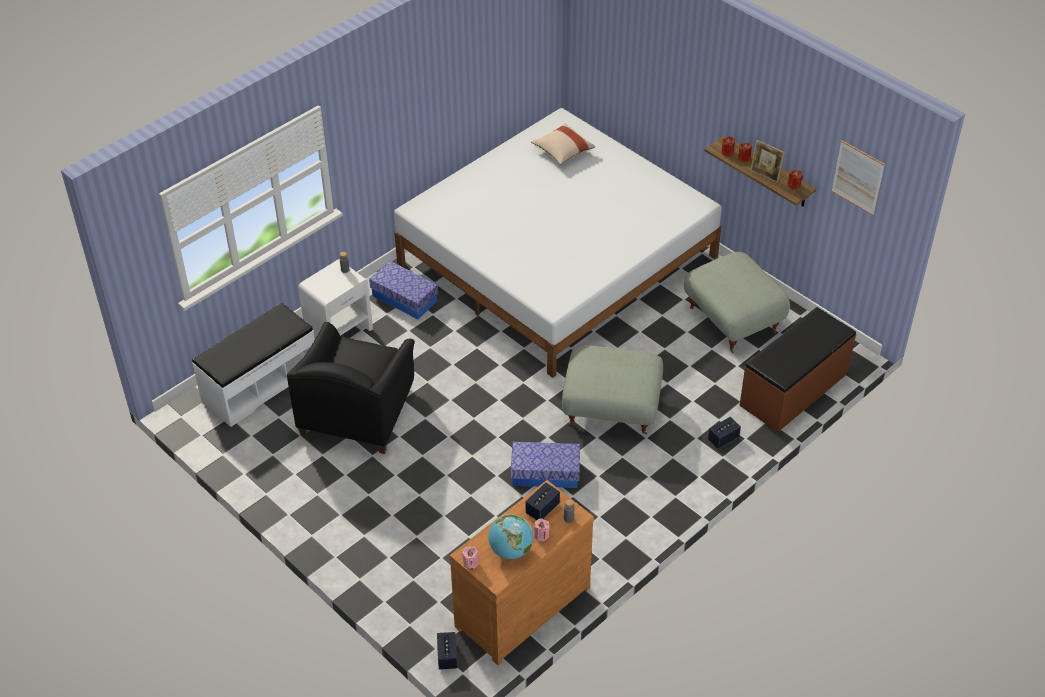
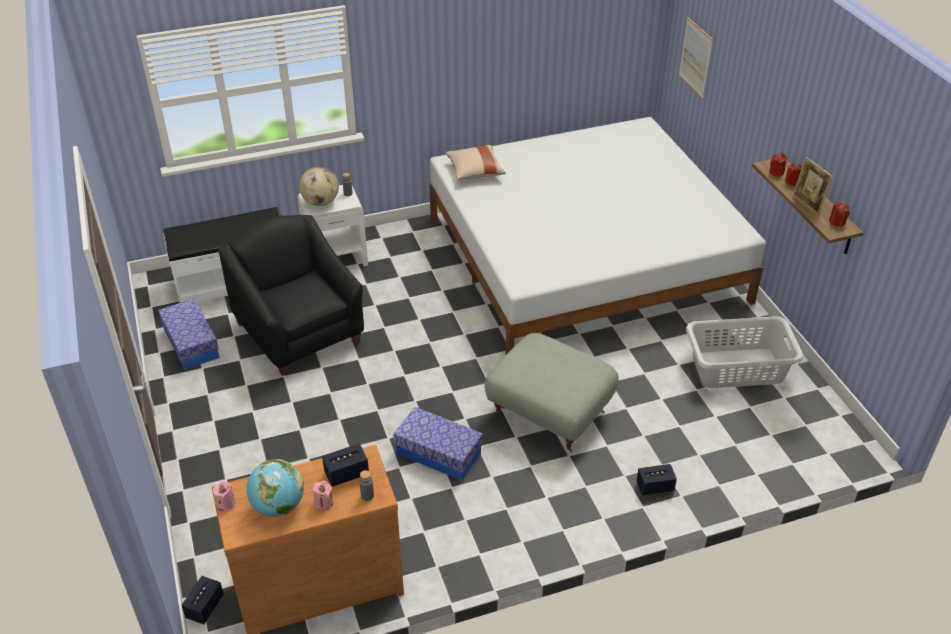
camera: 25 degrees right, 5 degrees down
(327, 286) = (321, 202): none -> globe
(357, 412) = (300, 332): black armchair -> black armchair turned 105 degrees clockwise
(404, 298) = (415, 249): storage box -> storage box (191, 343)
(562, 152) = (626, 152): beige pillow -> beige pillow (475, 171)
(734, 320) = (738, 369): grey ottoman -> grey laundry basket
(794, 390) = (769, 463): brown bench -> none
(857, 177) = (910, 222): picture -> picture (695, 57)

